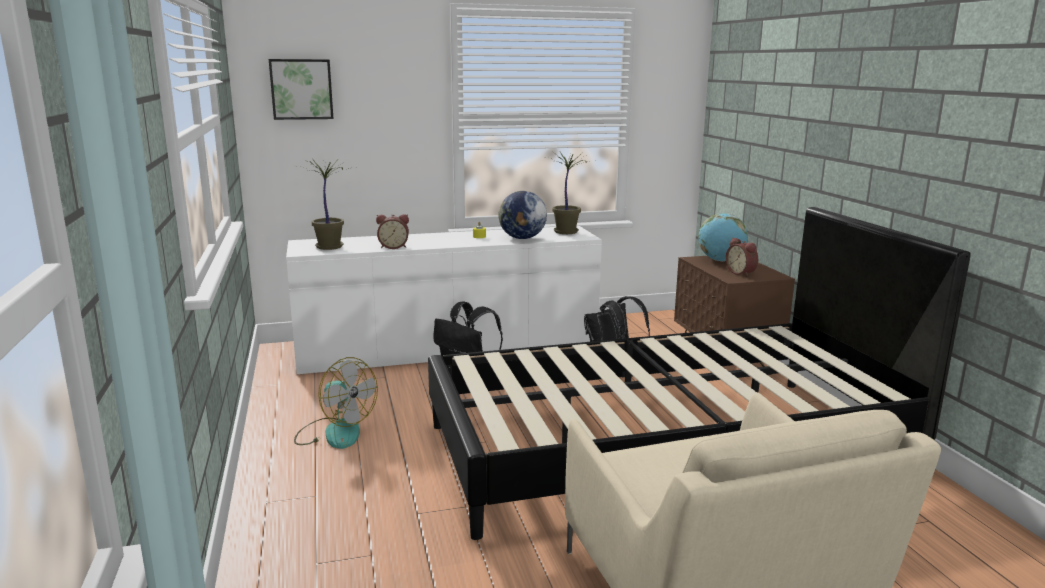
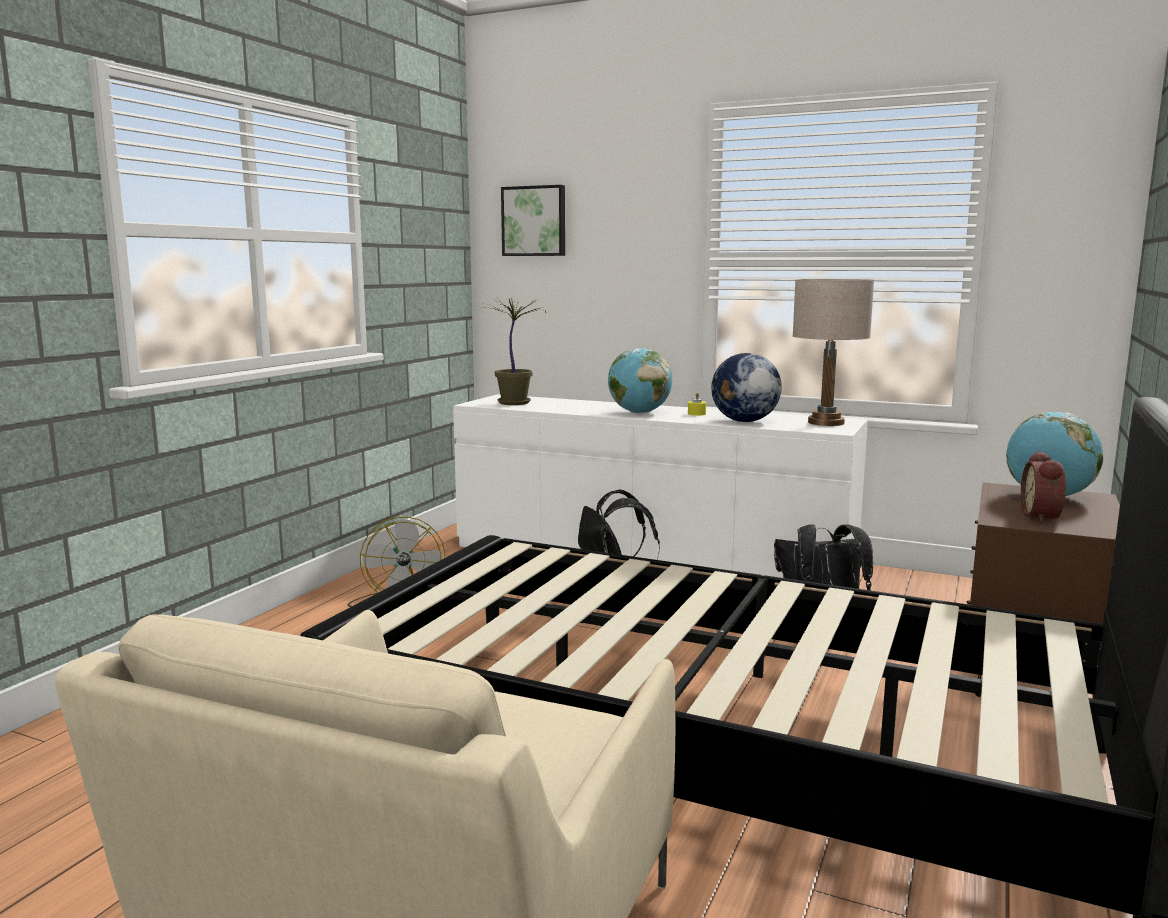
camera: 40 degrees right, 5 degrees down
(393, 247) = (573, 410): alarm clock -> none
(442, 241) = (639, 413): none -> globe
(566, 231) = (826, 422): potted plant -> beige table lamp

